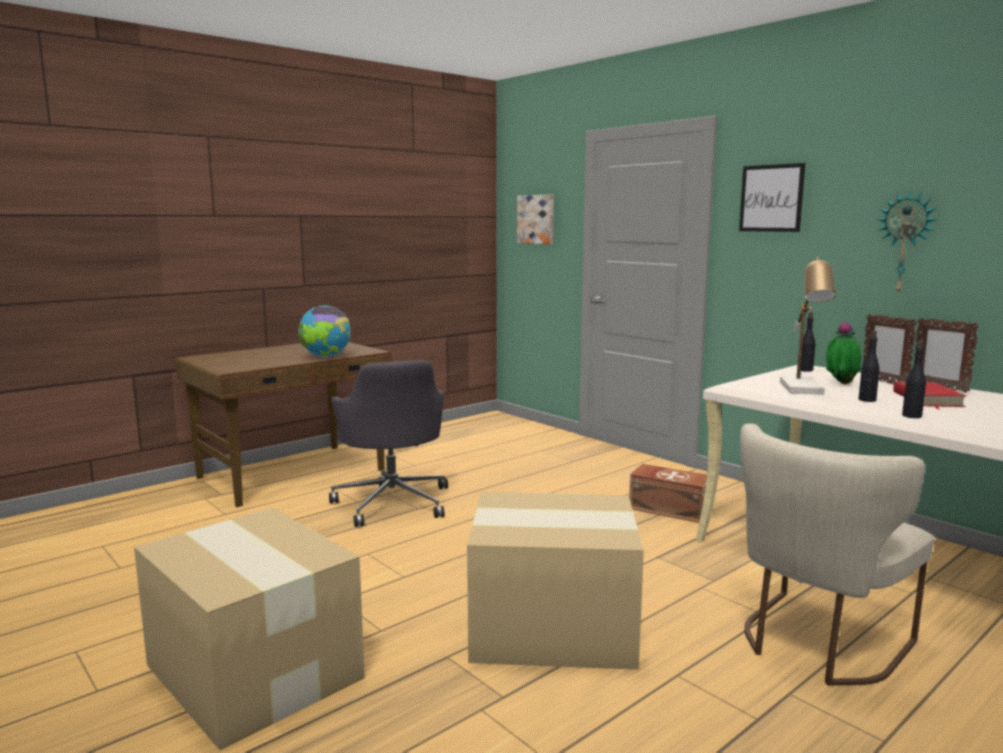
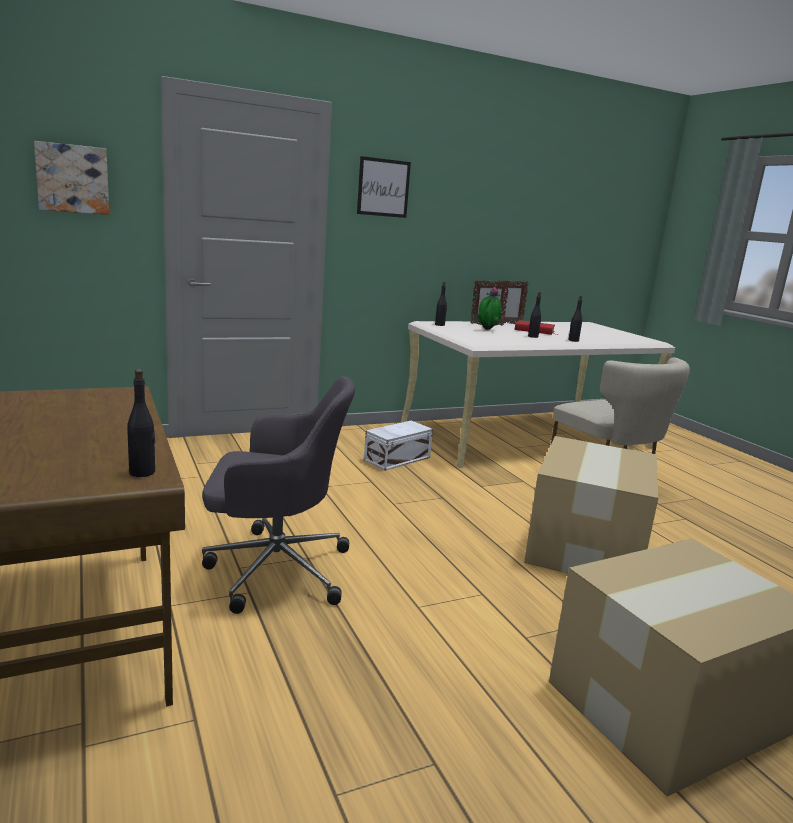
camera: 75 degrees left, 5 degrees up
(235, 368) = (142, 472): none -> black bottle
(326, 356) = (129, 414): globe -> none
(669, 509) = (396, 459): brown storage box -> white storage box
(804, 390) = (500, 337): table lamp -> none
(905, 242) = (472, 229): wall clock -> none

